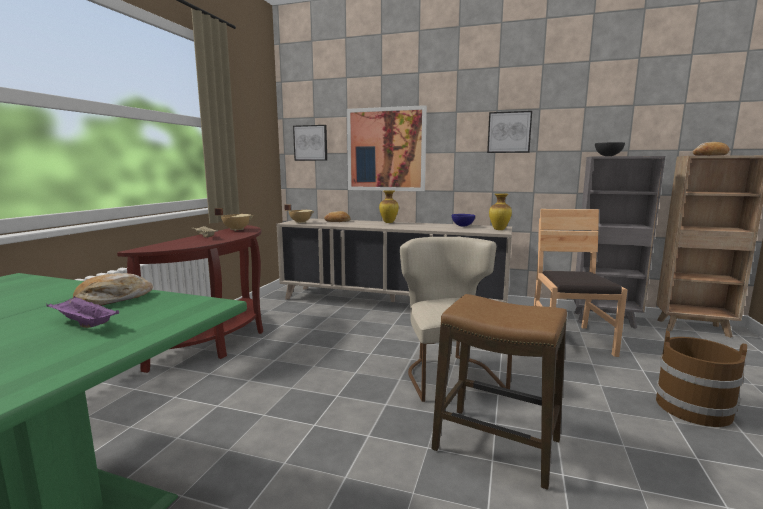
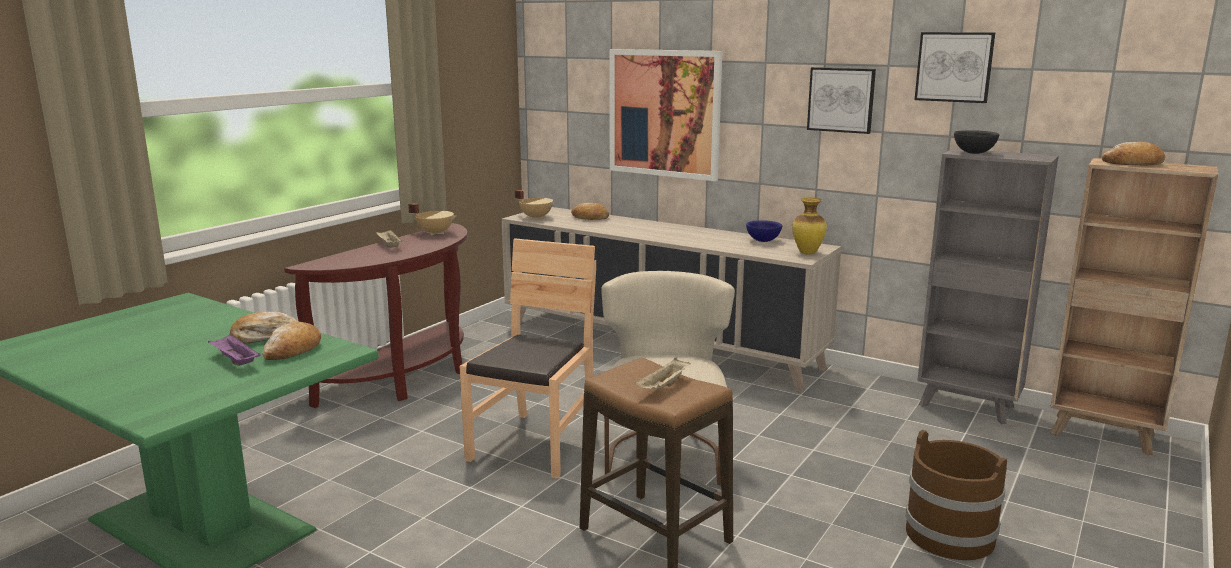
camera: 15 degrees right, 5 degrees up
(152, 308) = (293, 350): none -> bread
(310, 143) = (561, 95): picture -> picture (954, 67)
(389, 222) = (662, 225): vase -> none
(512, 312) = (663, 387): none -> beige tray
(569, 339) = (876, 429): brown chair -> brown chair (535, 444)

